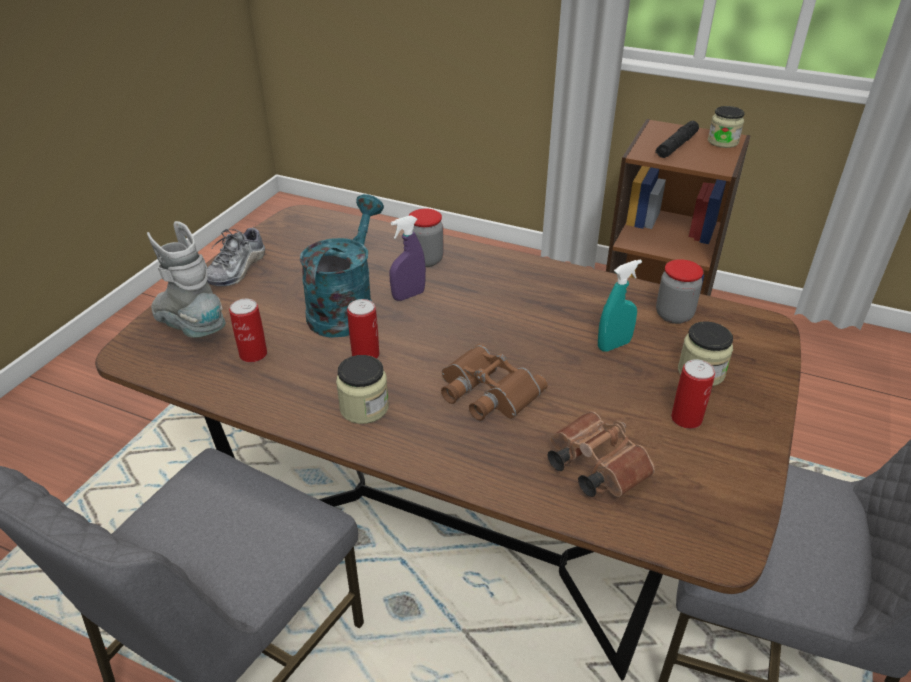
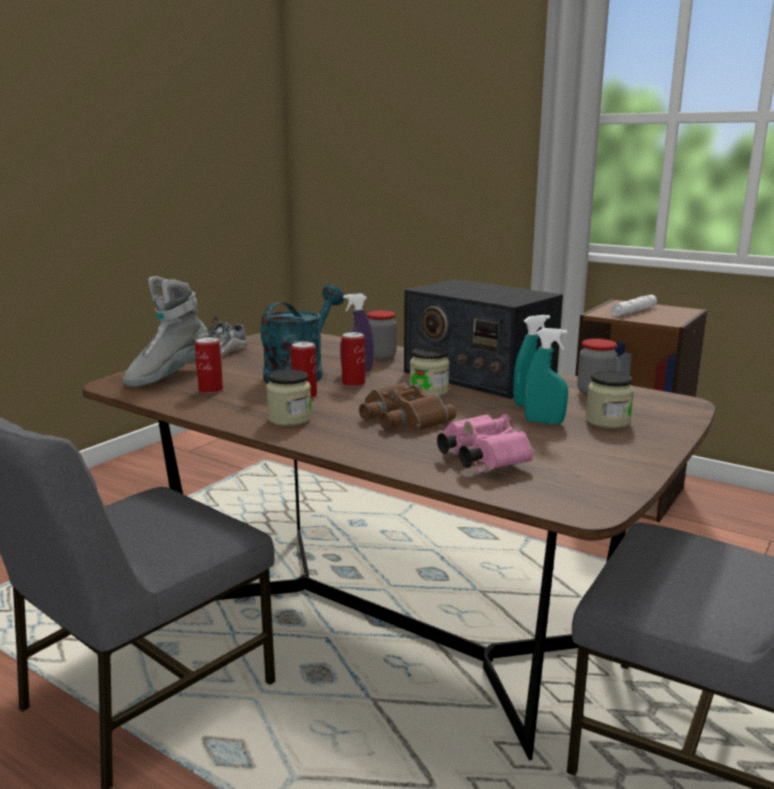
camera: 10 degrees right, 20 degrees down
(191, 327) = (168, 375): grey boot -> grey boot turned 105 degrees counterclockwise
(543, 290) = (478, 375): none -> radio
(592, 467) = (480, 459): brown binoculars -> pink binoculars
(637, 382) = (544, 422): none -> turquoise spray bottle
(676, 146) = (633, 311): black flashlight -> white flashlight
(686, 418) = (582, 442): can -> can (353, 383)
(722, 142) = (678, 311): jar -> jar (429, 391)

